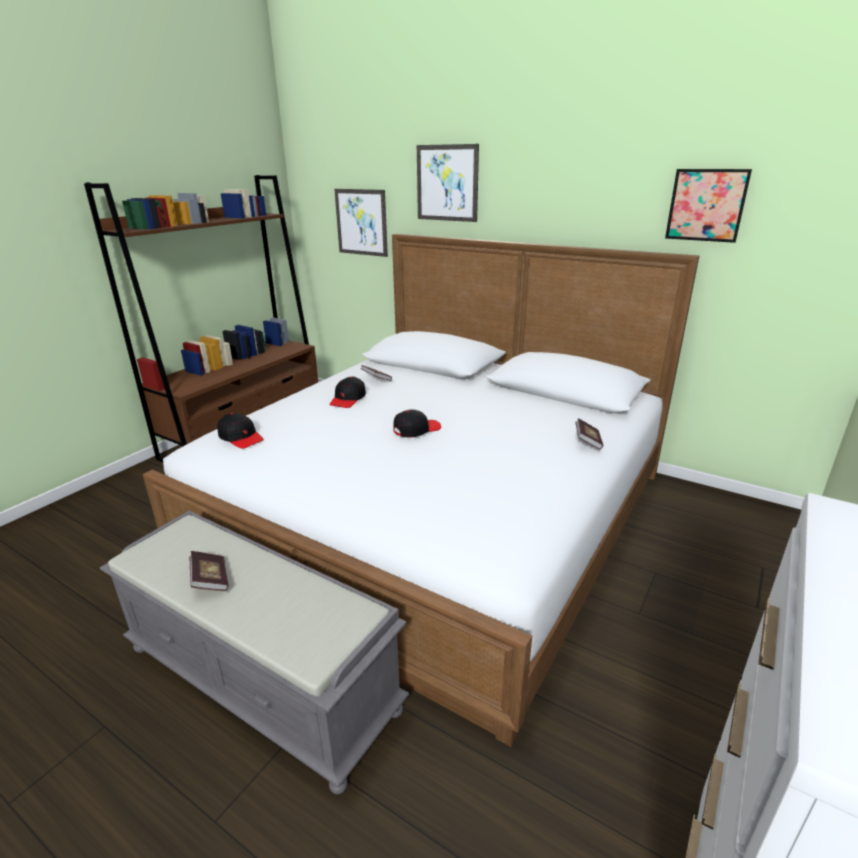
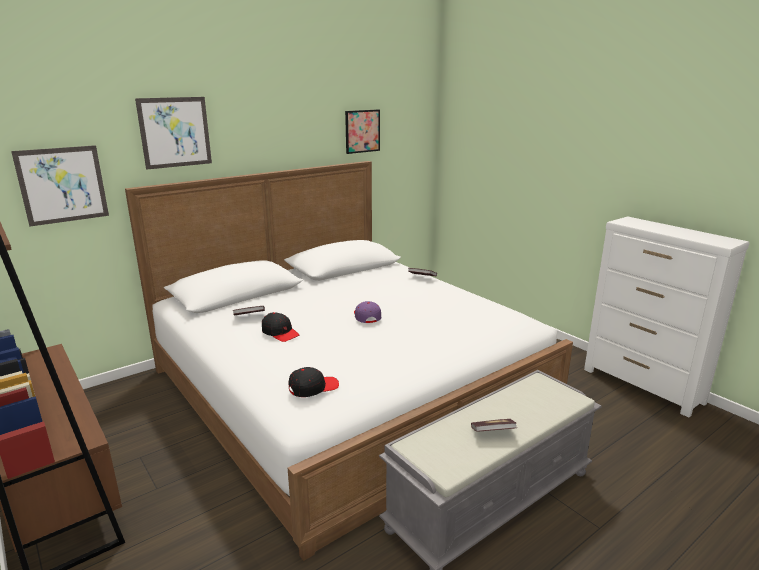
camera: 70 degrees left, 5 degrees down
(416, 430) = (366, 316): black cap -> purple cap

